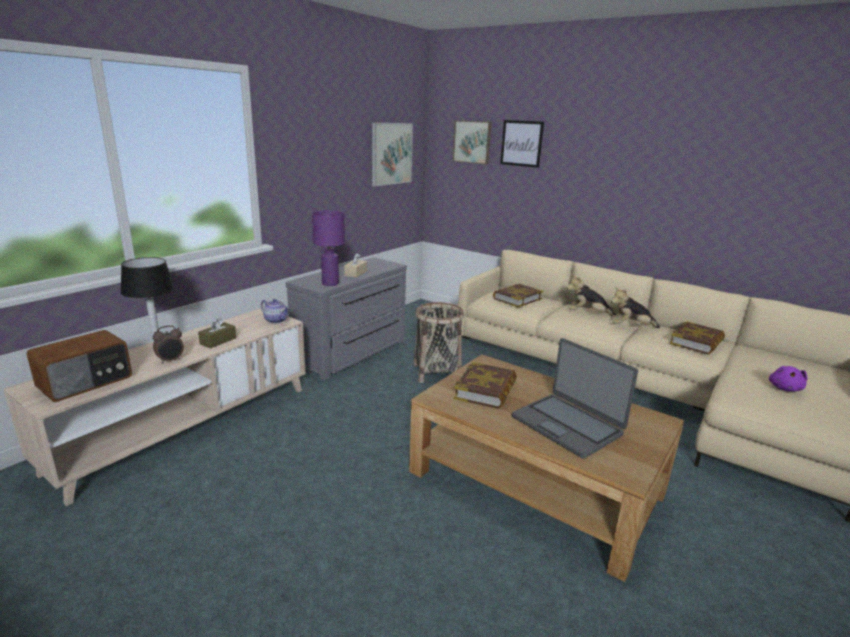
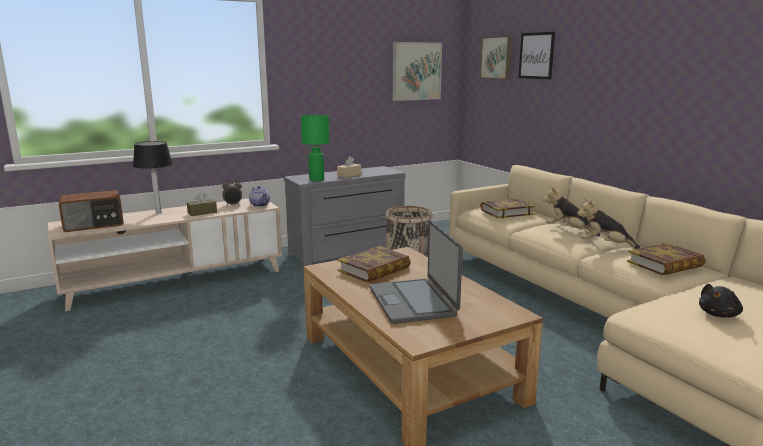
camera: 25 degrees right, 5 degrees down
(171, 360) = (157, 219): alarm clock -> alarm clock (233, 205)
(330, 284) = (316, 180): purple table lamp -> green table lamp
(785, 388) = (719, 314): purple plush toy -> black plush toy

